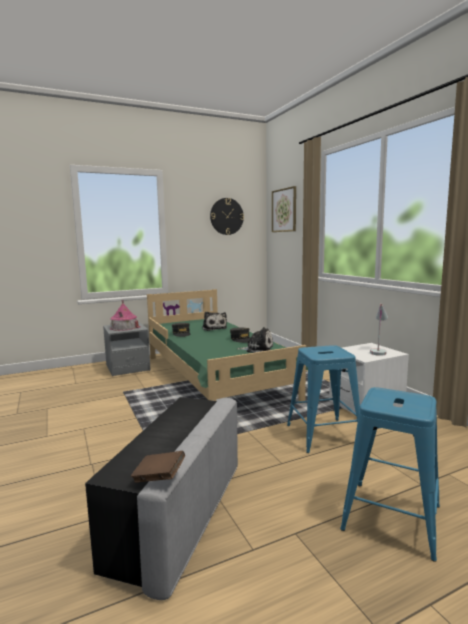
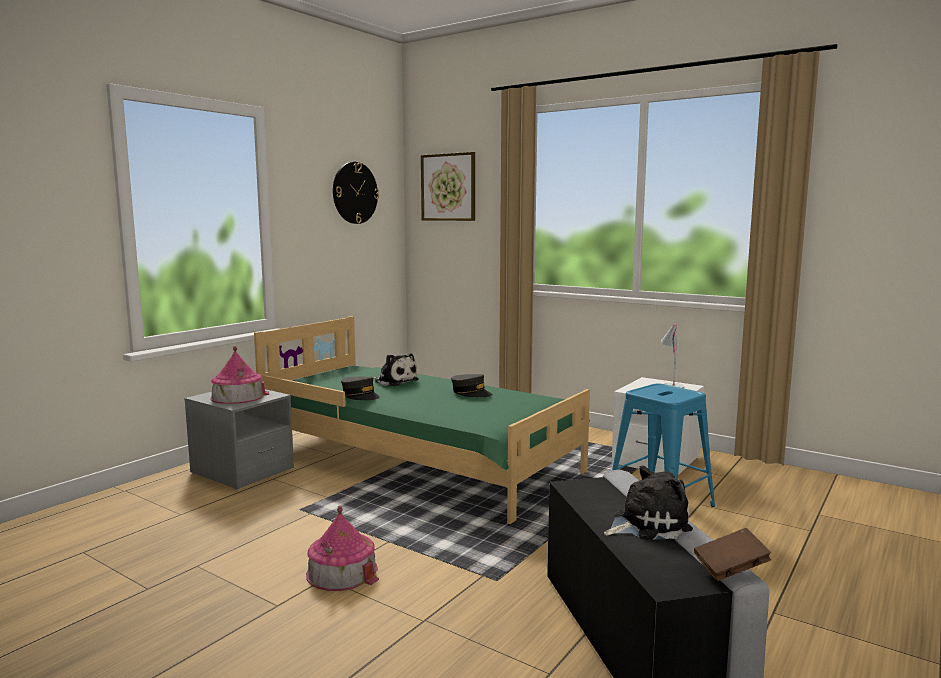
camera: 30 degrees left, 0 degrees up
(94, 427) = (342, 572): none -> toy house
(257, 349) = (522, 404): plush toy -> plush toy (647, 524)
(392, 518) = (829, 569): blue stool -> none

